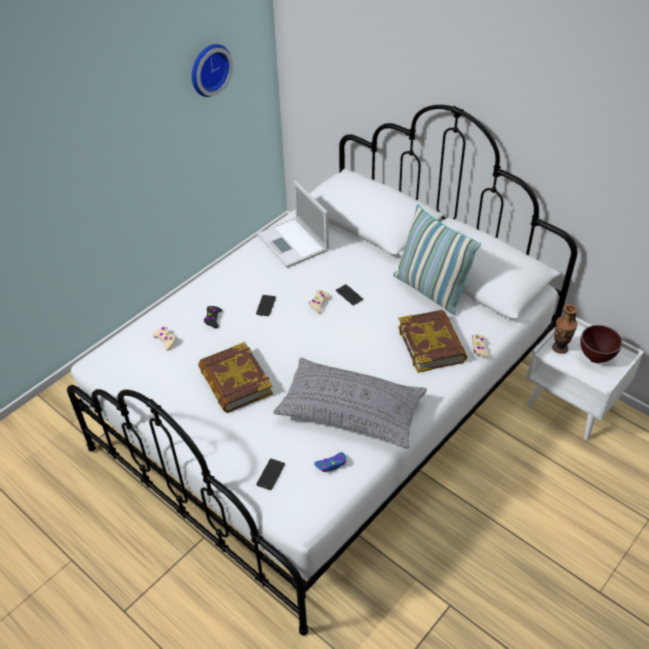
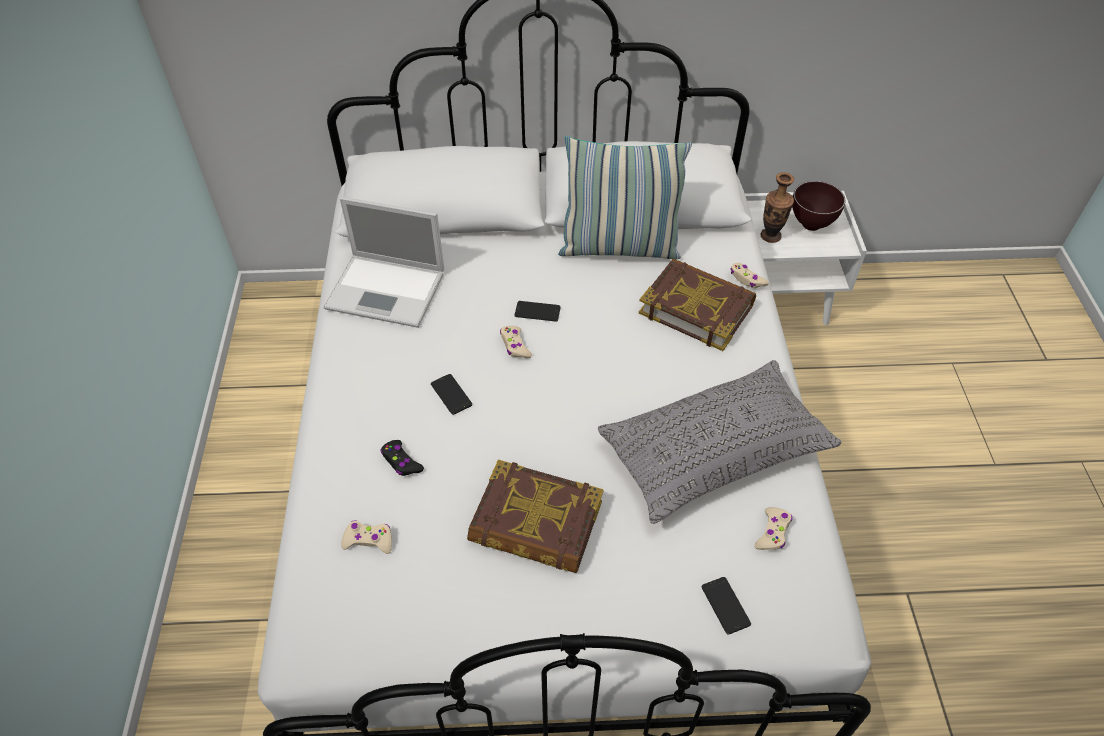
camera: 45 degrees left, 5 degrees up
(208, 69) = (90, 80): wall clock -> none
(331, 464) = (772, 532): blue game controller -> beige game controller

